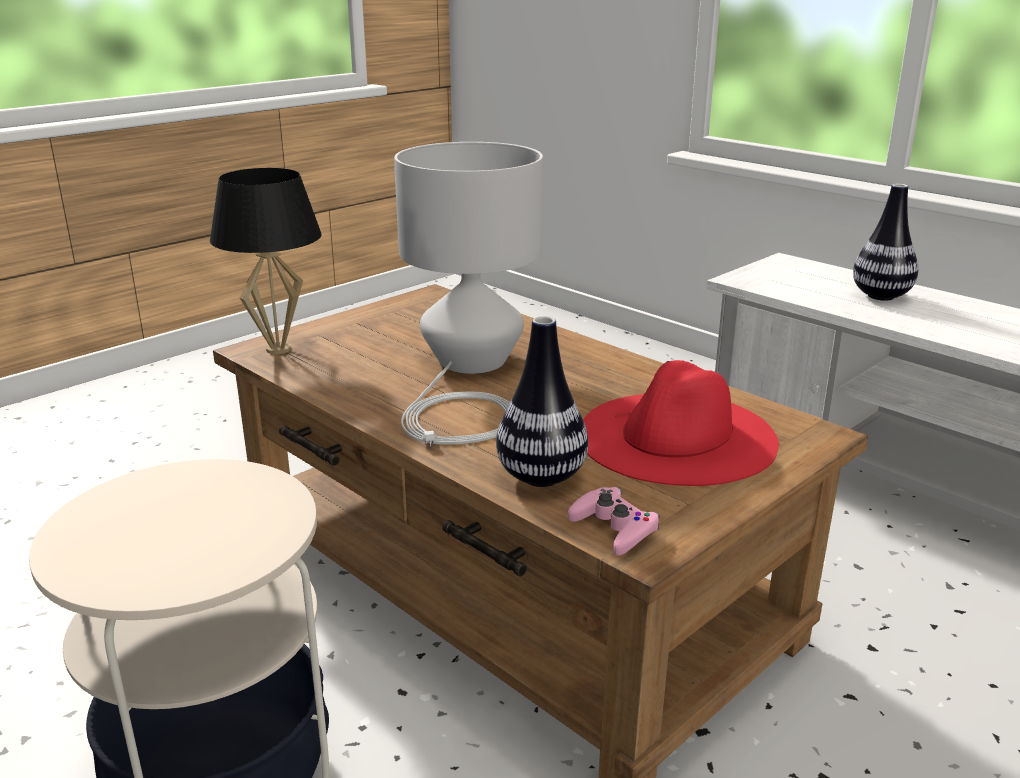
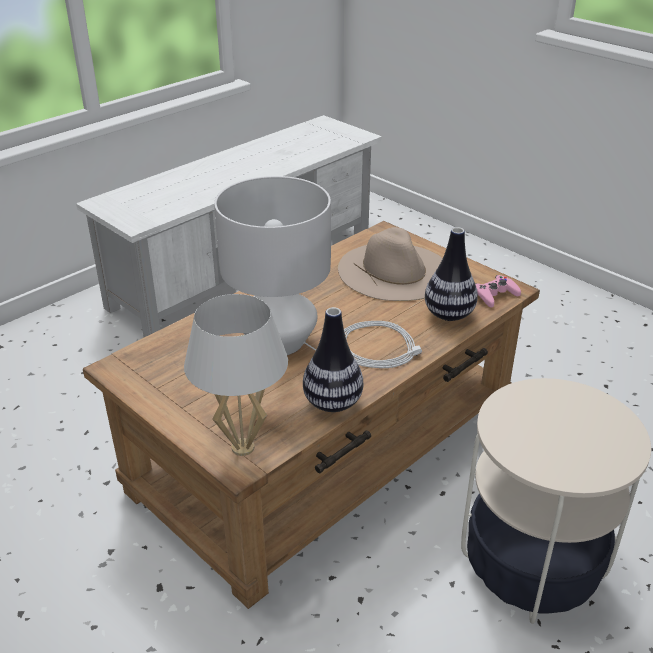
camera: 90 degrees left, 10 degrees up
(279, 349) = (242, 447): black table lamp -> white table lamp
(677, 437) = (394, 270): red hat -> beige hat
(881, 296) = (187, 184): vase -> vase (333, 403)

